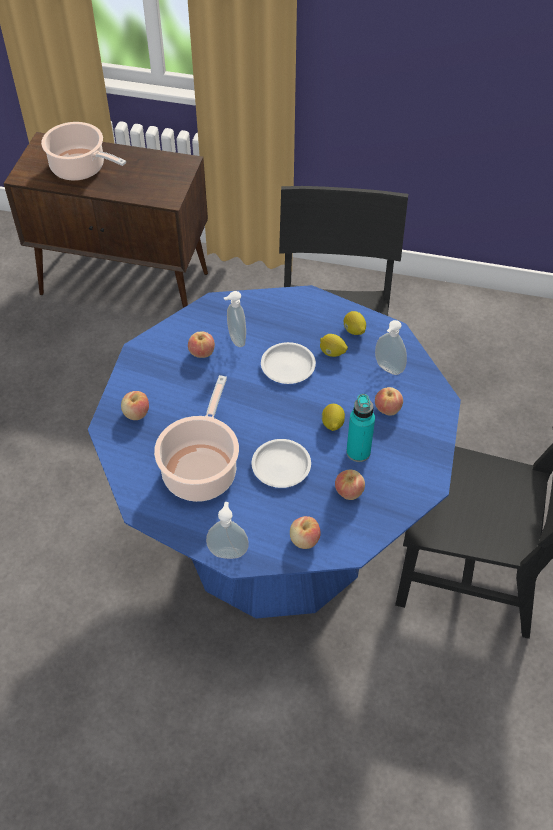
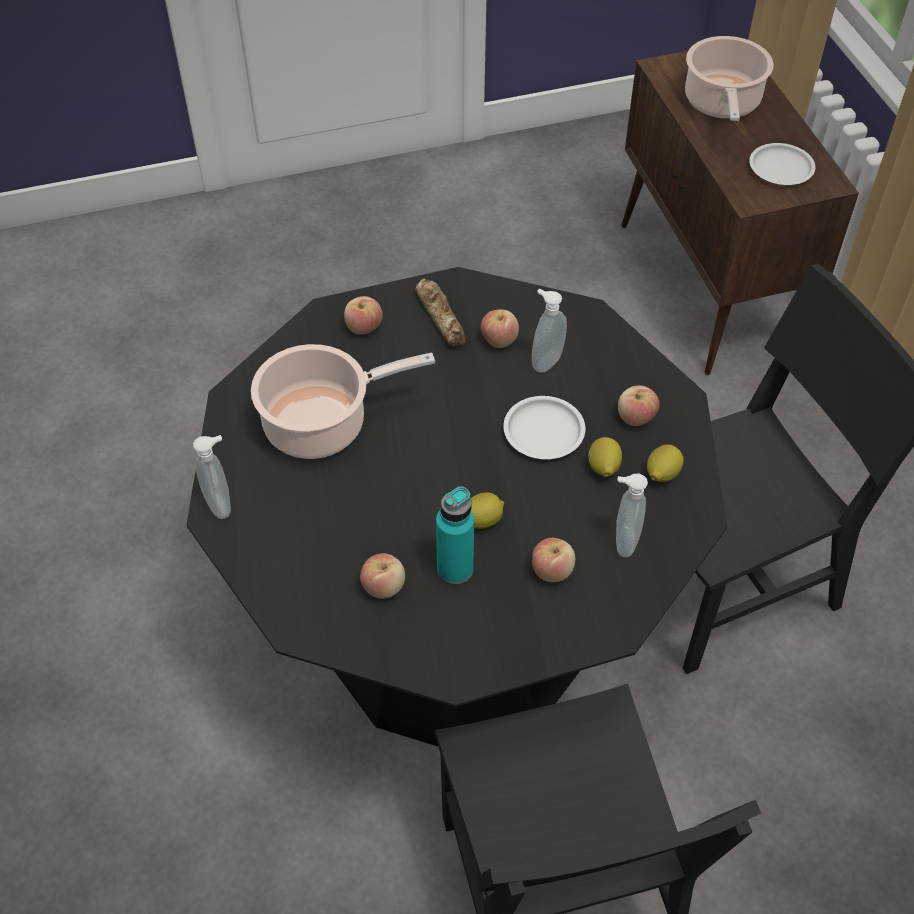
camera: 60 degrees right, 0 degrees up
(160, 371) = (441, 316): none -> bread
(276, 536) = (457, 629): blue dining table -> black dining table
(281, 466) = (377, 498): white plate -> white plate (780, 169)
(304, 540) = (281, 572): apple -> apple (635, 417)

